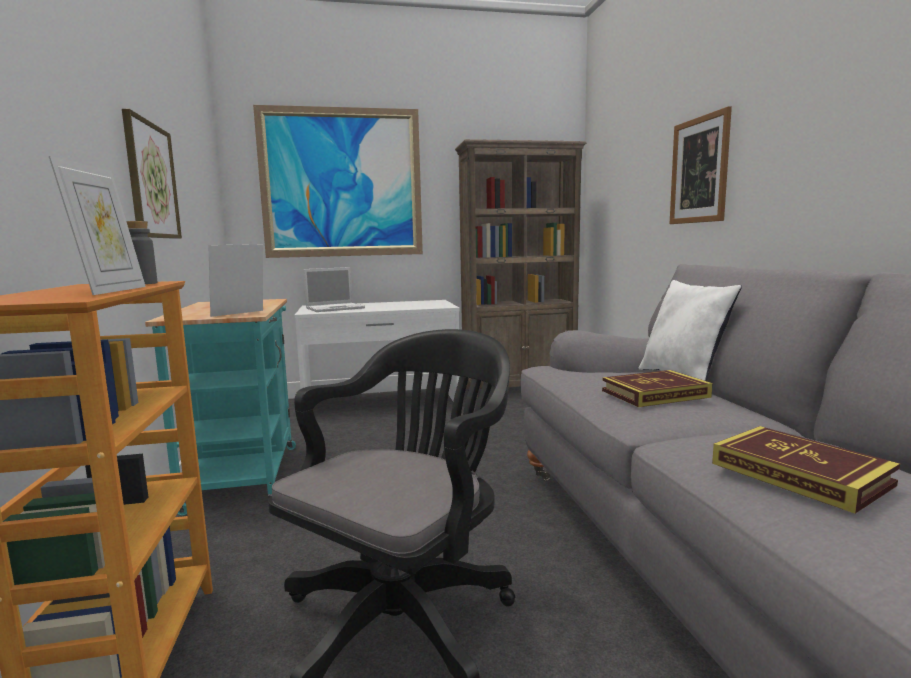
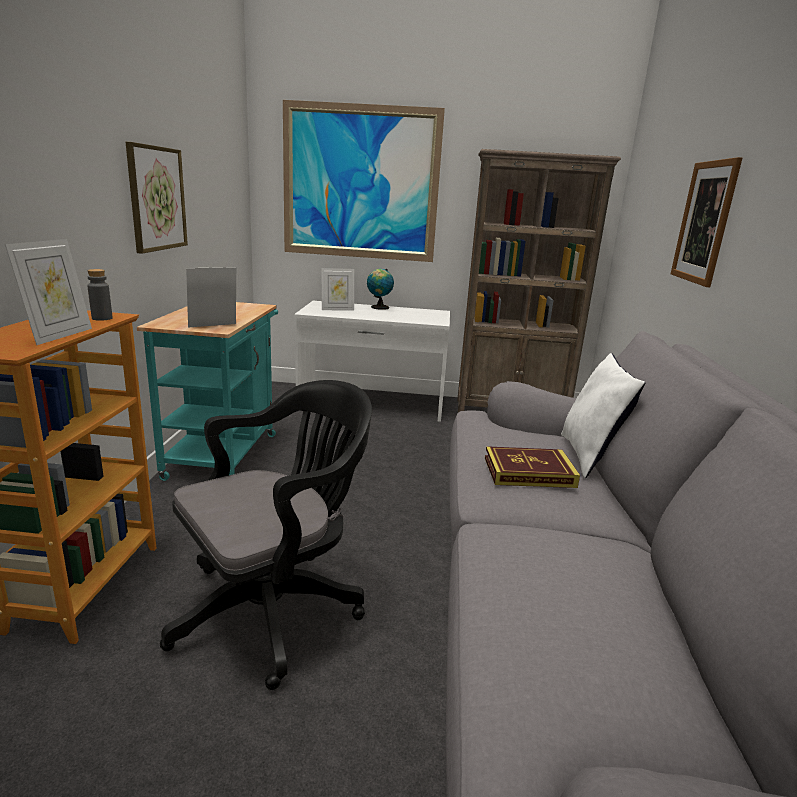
camera: 15 degrees right, 10 degrees up
(336, 308) = (337, 309): laptop -> picture frame
(375, 303) = (378, 307): none -> globe
(799, 474) = (543, 591): book -> none

